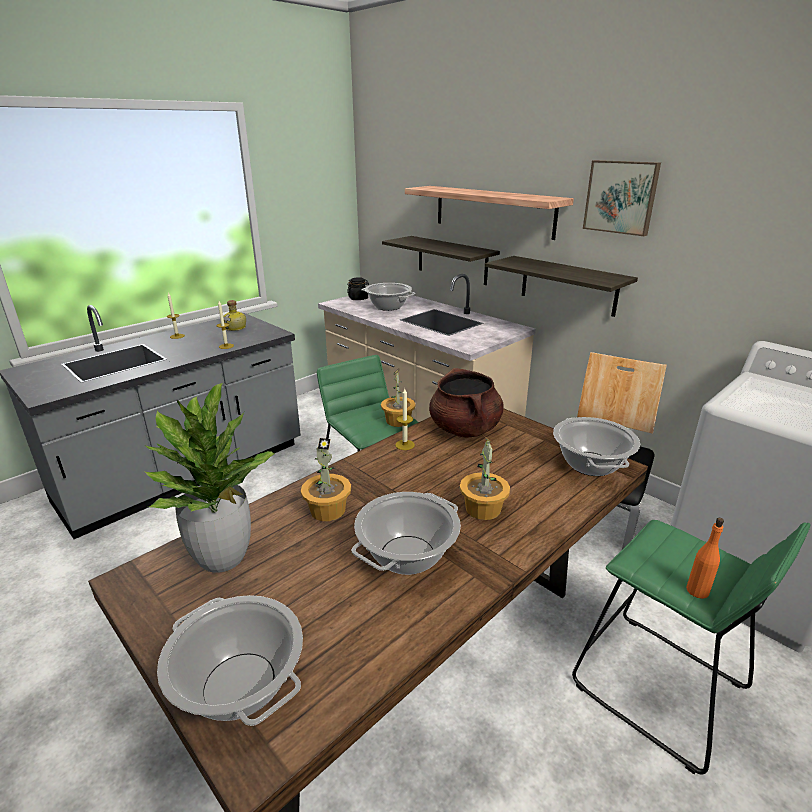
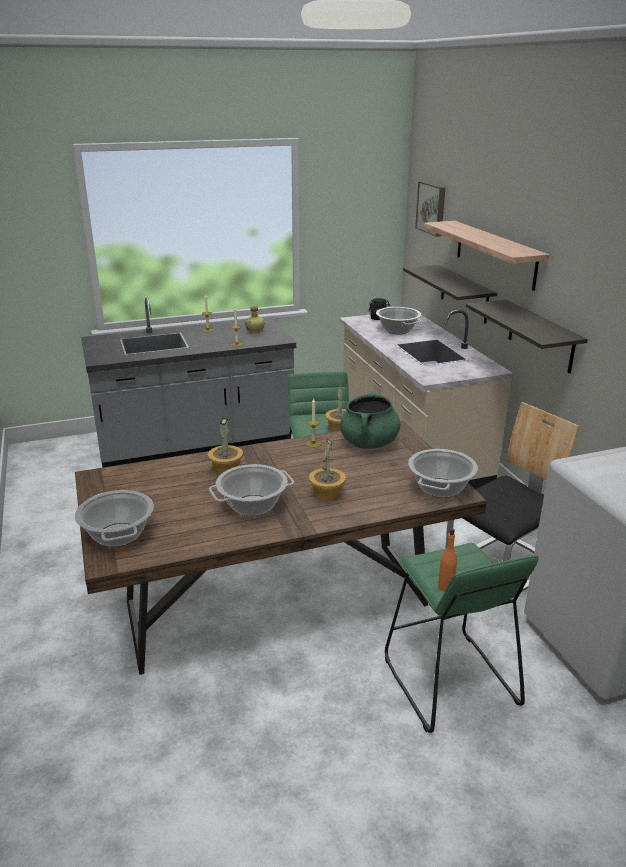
camera: 25 degrees right, 0 degrees up
(222, 557) = (148, 479): potted plant -> none
(465, 429) = (369, 443): brown cooking pot -> green cooking pot
(621, 197) = (580, 260): picture -> picture (432, 208)

